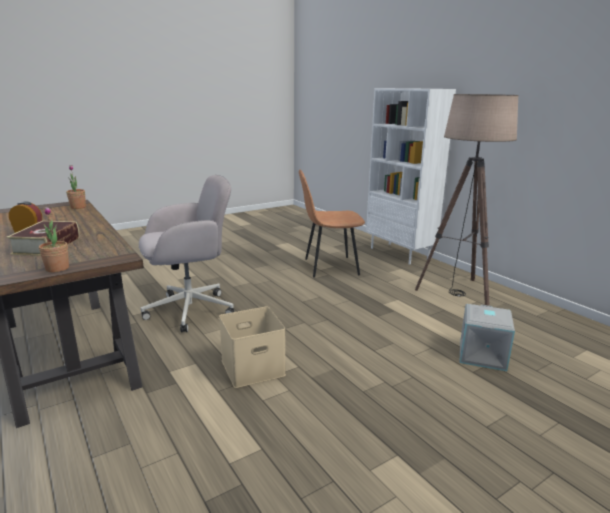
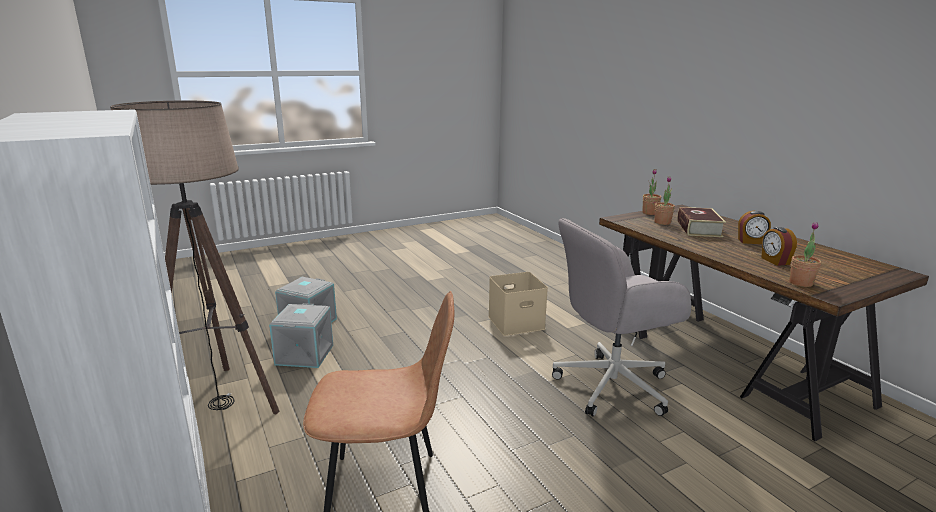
camera: 175 degrees left, 0 degrees up
(56, 218) = (774, 261): none -> alarm clock
(73, 252) = (662, 222): none -> potted plant
(442, 323) = (305, 355): none -> grey storage box

